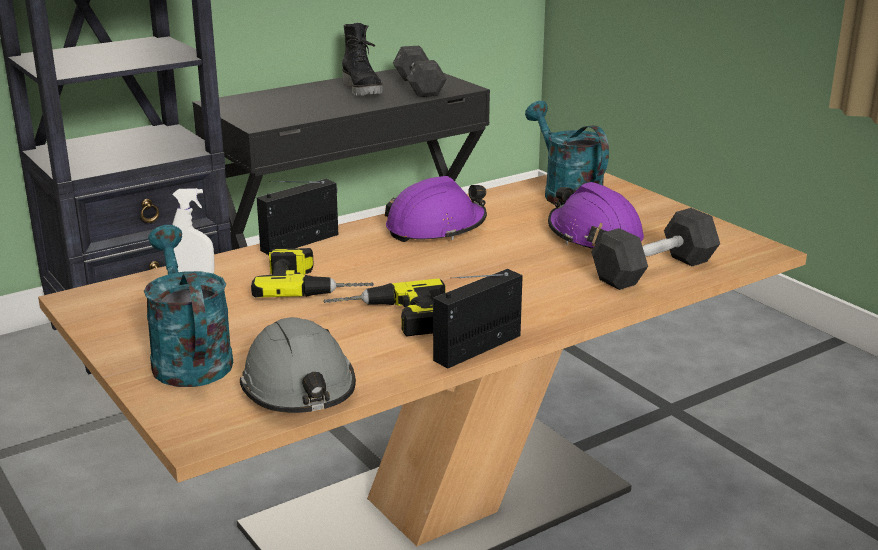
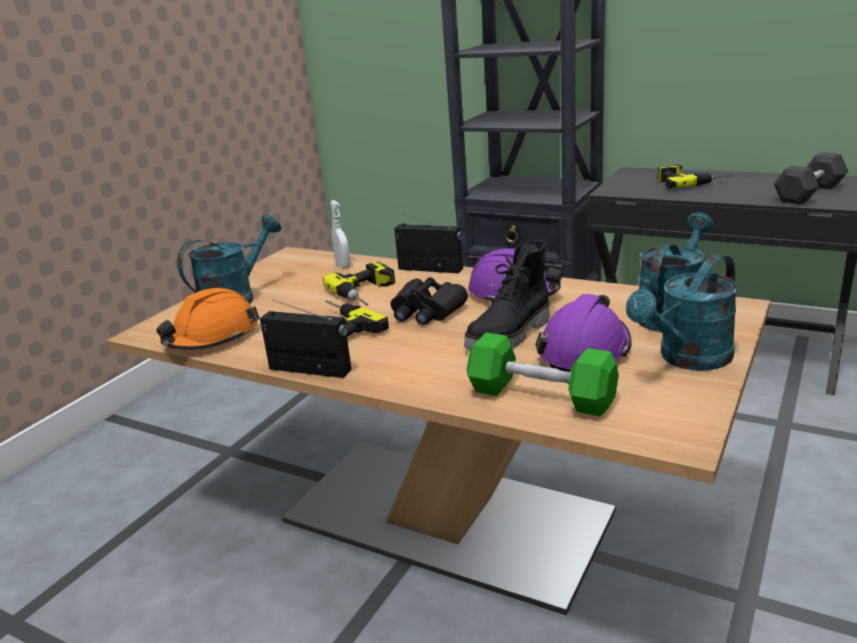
camera: 65 degrees right, 0 degrees up
(299, 389) = (212, 337): grey hard hat -> orange hard hat
(303, 99) = (691, 181): none -> power drill
(363, 90) = (754, 185): black boot -> black boot (510, 336)
(417, 270) = (426, 312): none -> black binoculars
(651, 213) = (688, 359): none -> turquoise watering can
(654, 270) = (541, 396): grey dumbbell -> green dumbbell

